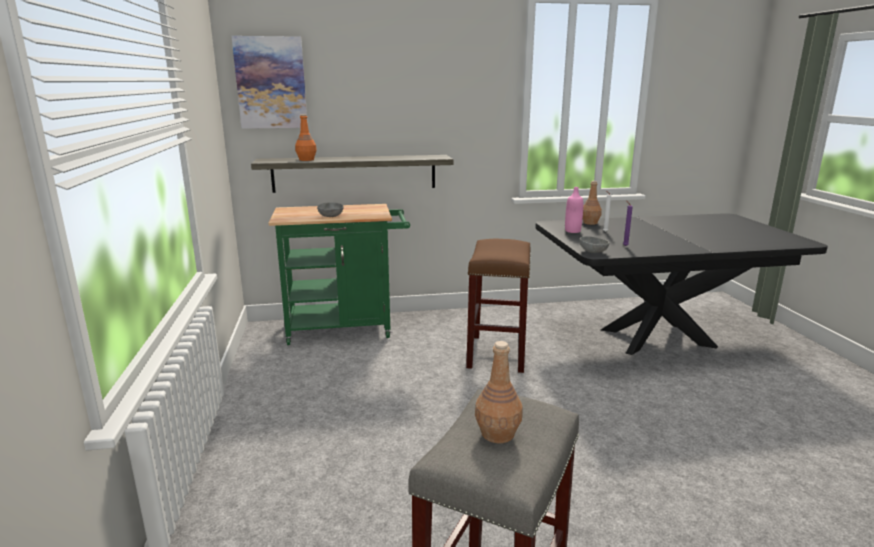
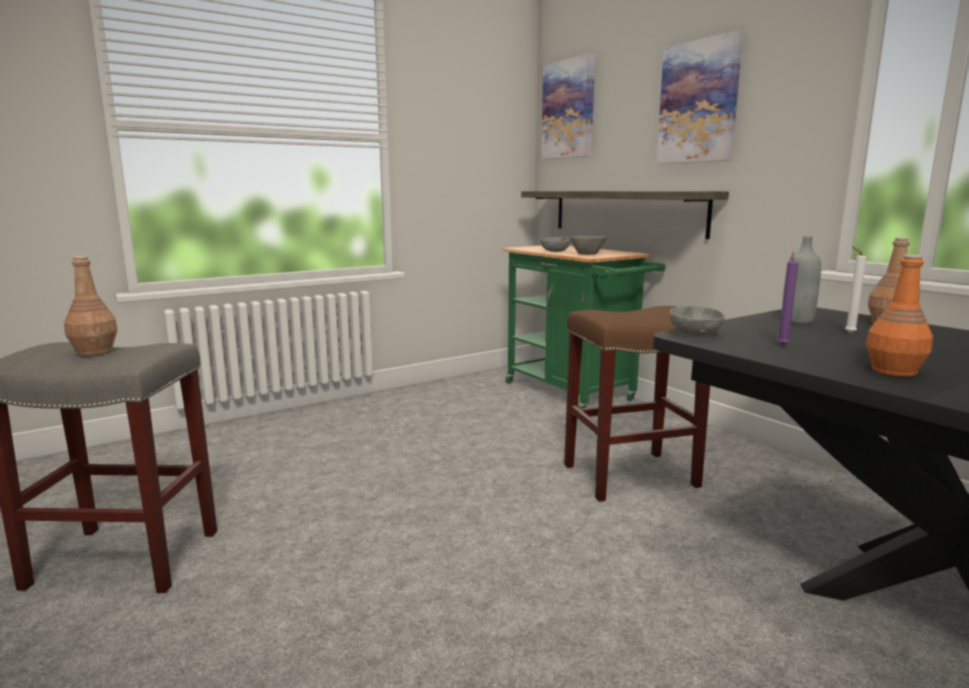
camera: 65 degrees right, 5 degrees down
(306, 160) = (570, 190): orange bottle -> orange bottle (893, 371)
(364, 213) = (588, 254): none -> grey bowl
(416, 92) = (698, 102): none -> picture
(572, 231) = (797, 320): pink bottle -> grey bottle

